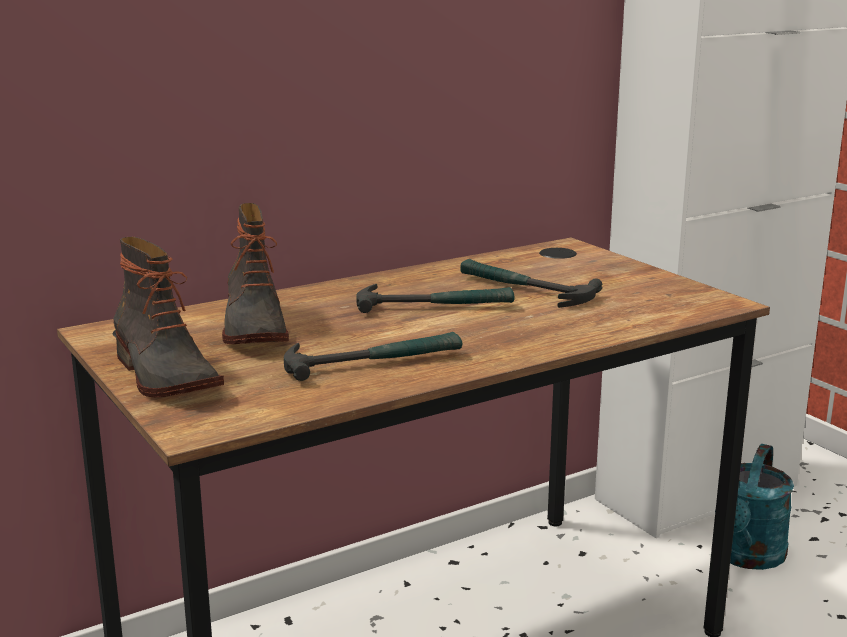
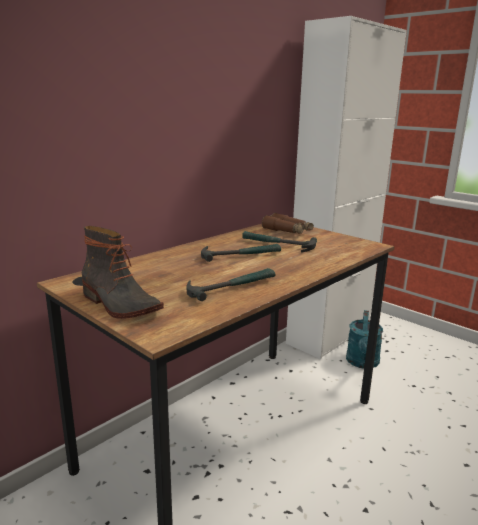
camera: 15 degrees left, 0 degrees up
(252, 328) = (152, 273): boot -> none
(566, 263) = (287, 231): none -> brown binoculars

